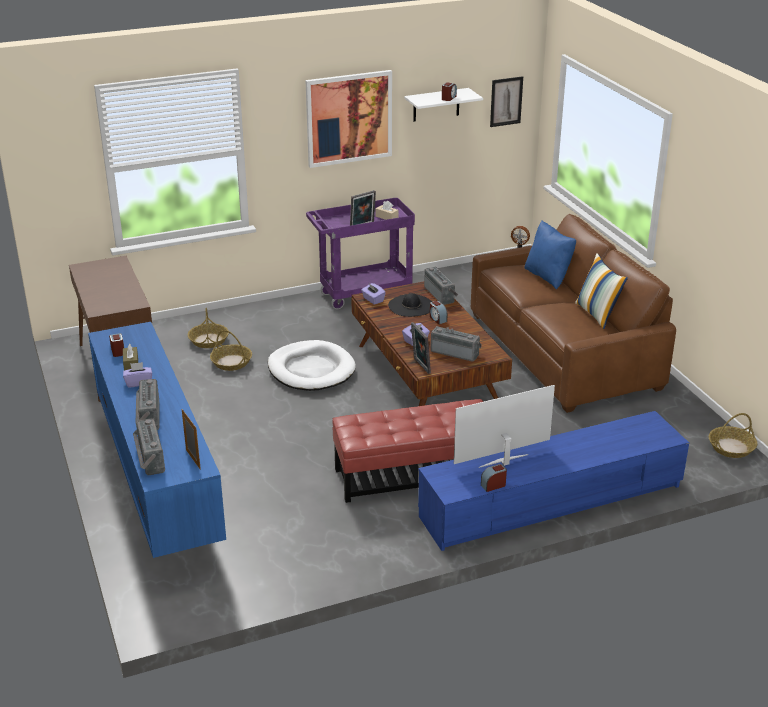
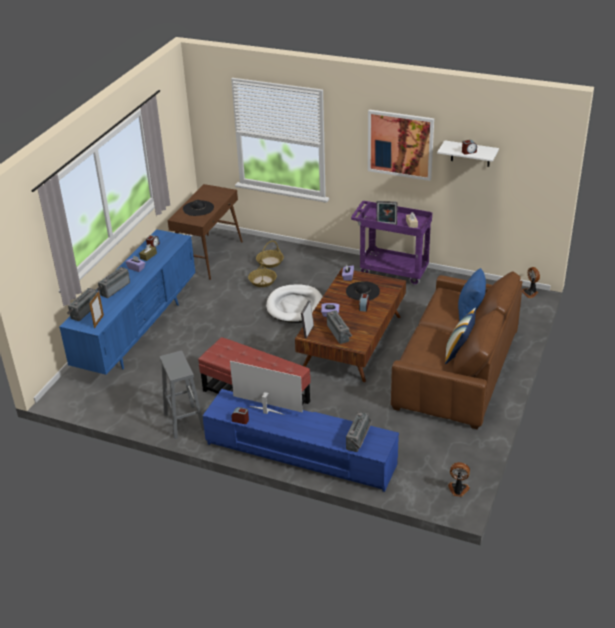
camera: 45 degrees right, 5 degrees up
(109, 290) = (198, 208): none -> black hat
(376, 545) = (184, 421): none -> grey stool
(441, 294) = (391, 292): radio -> radio (359, 439)
(506, 101) = (532, 167): picture -> none
(731, 448) = (458, 490): basket -> fan

